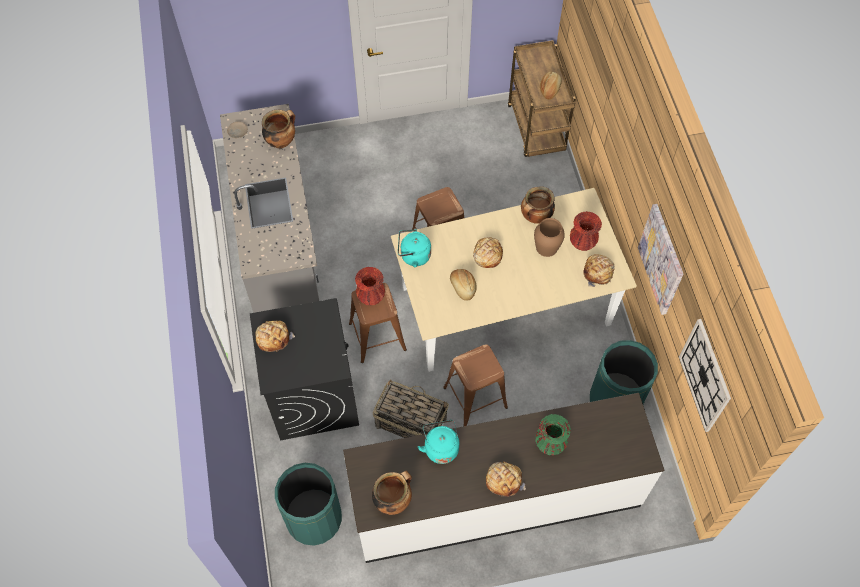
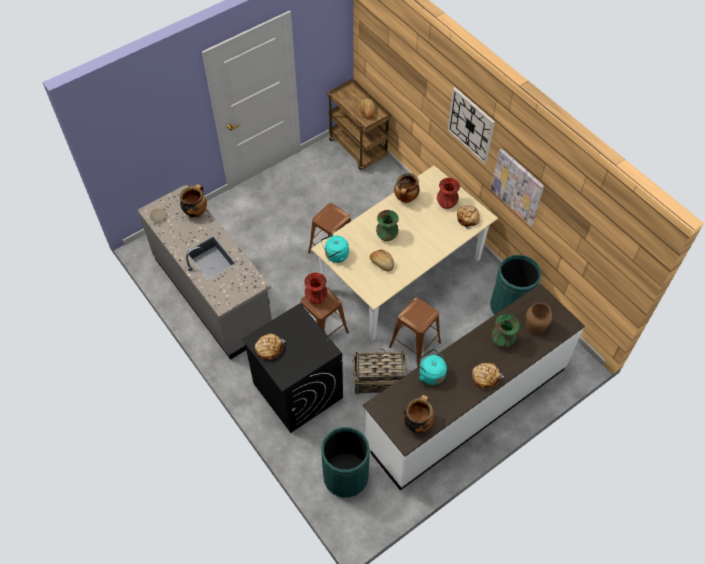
camera: 25 degrees left, 5 degrees down
(487, 255) = (387, 235): bread -> green vase
(546, 247) = (424, 215): brown vase -> brown vase (535, 326)
(705, 376) = (587, 248): wall clock -> wall clock (471, 125)

